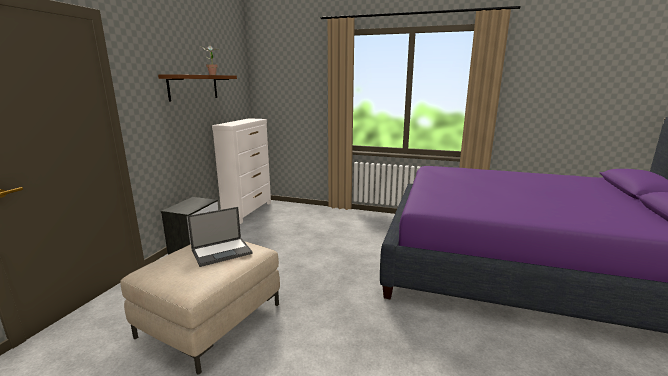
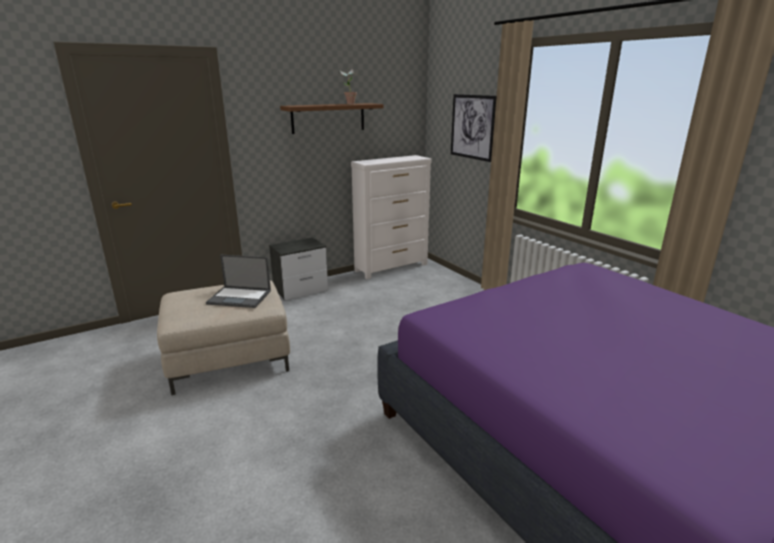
camera: 40 degrees right, 5 degrees up
(301, 92) = (472, 127): none -> picture

